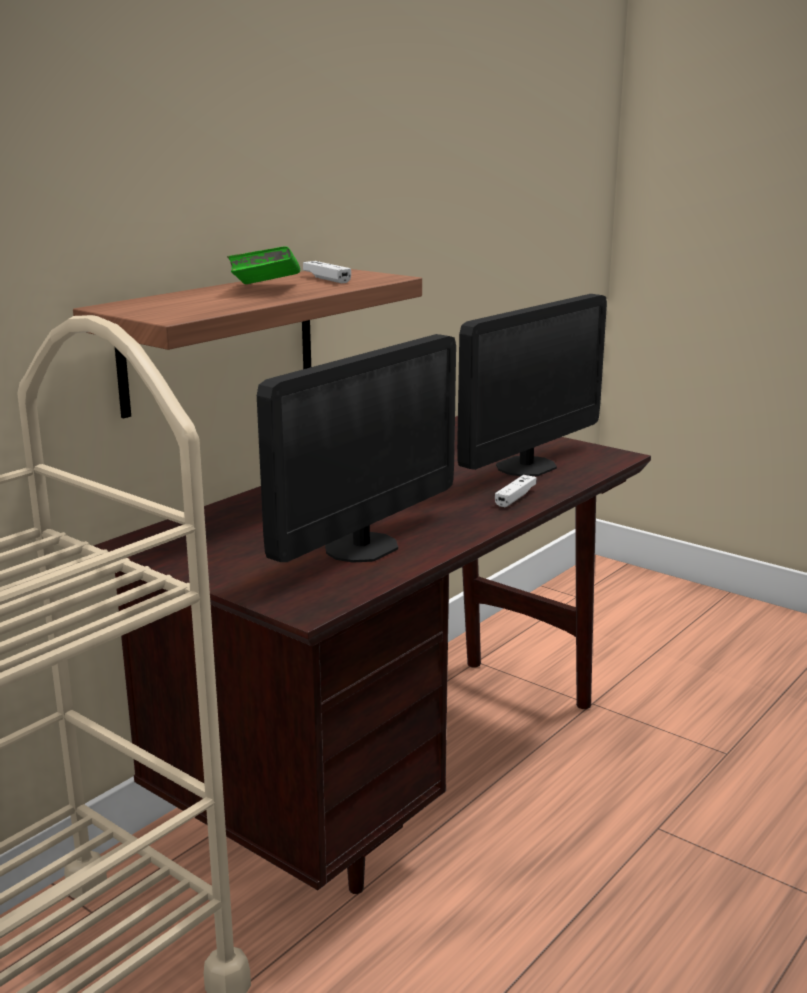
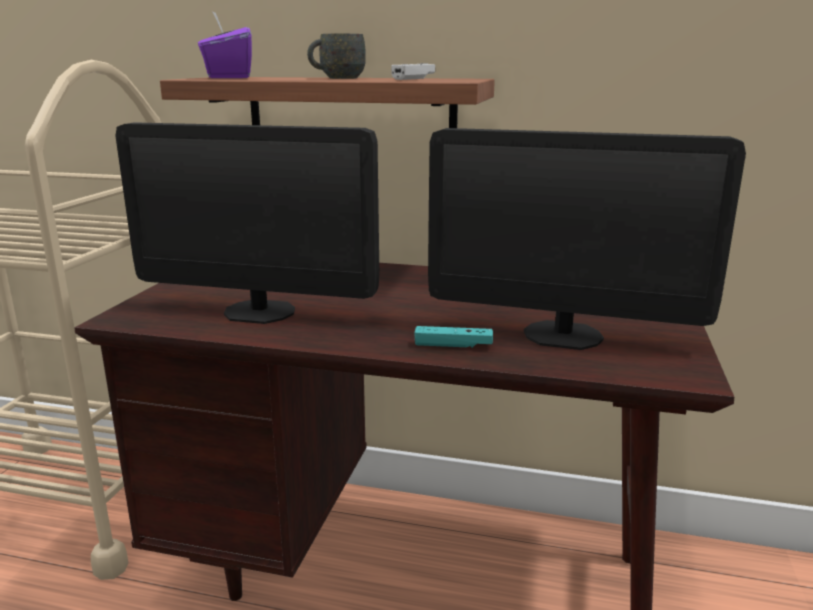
camera: 65 degrees right, 0 degrees up
(160, 308) = (227, 77): none -> purple tissue box
(265, 289) = (336, 78): green book -> grey mug
(515, 497) = (453, 345): white game controller -> turquoise game controller

